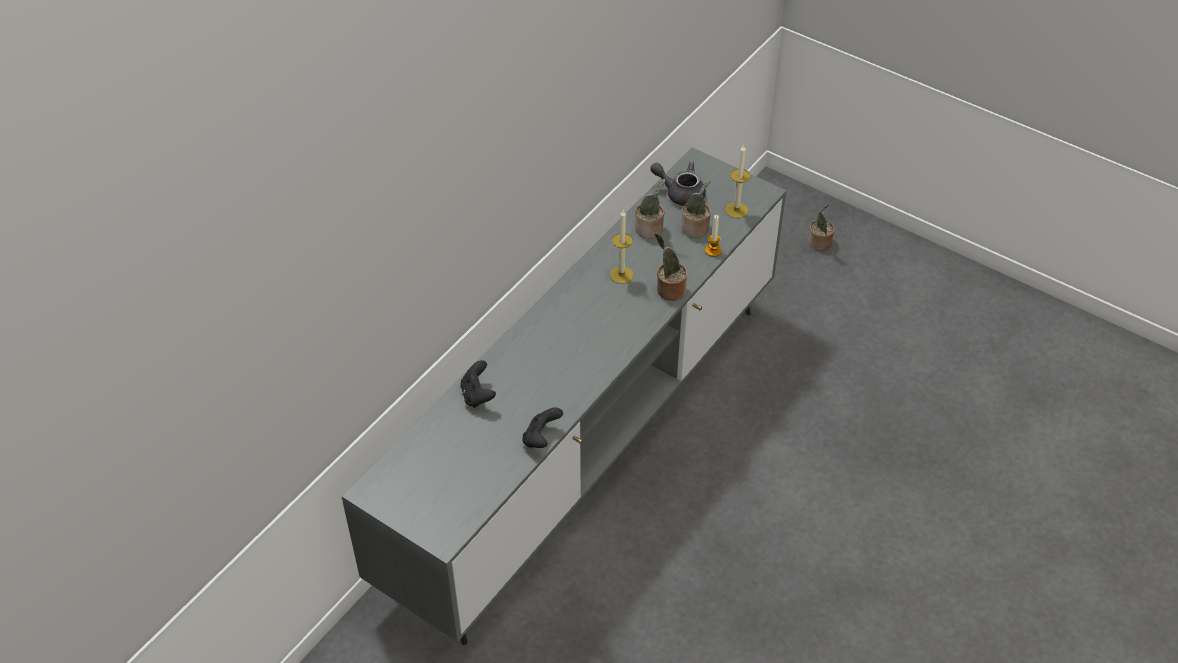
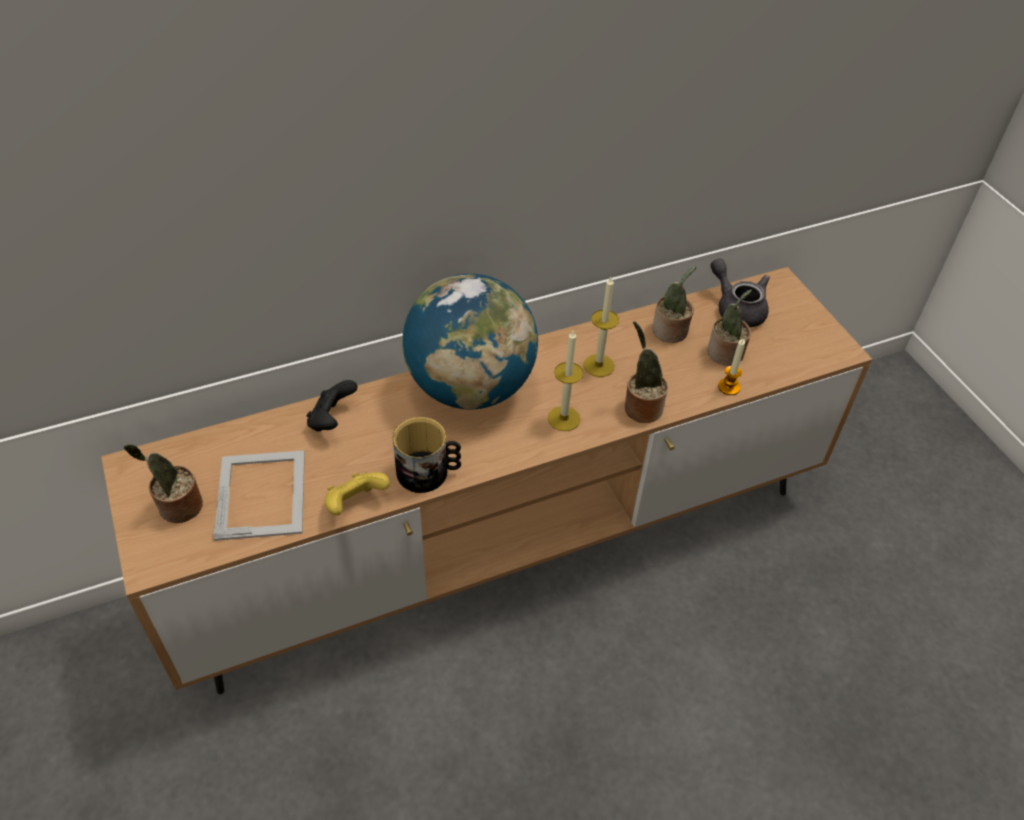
camera: 30 degrees right, 0 degrees up
(475, 462) = (262, 493): none -> picture frame
(541, 438) = (355, 504): black game controller -> yellow game controller
(550, 329) = (471, 387): none -> globe
(570, 396) = (428, 472): none -> mug
(586, 446) = (505, 547): grey tv stand -> brown tv stand
(736, 210) = (792, 354): candle -> candle (564, 418)
(819, 243) = (917, 456): potted plant -> potted plant (177, 507)

